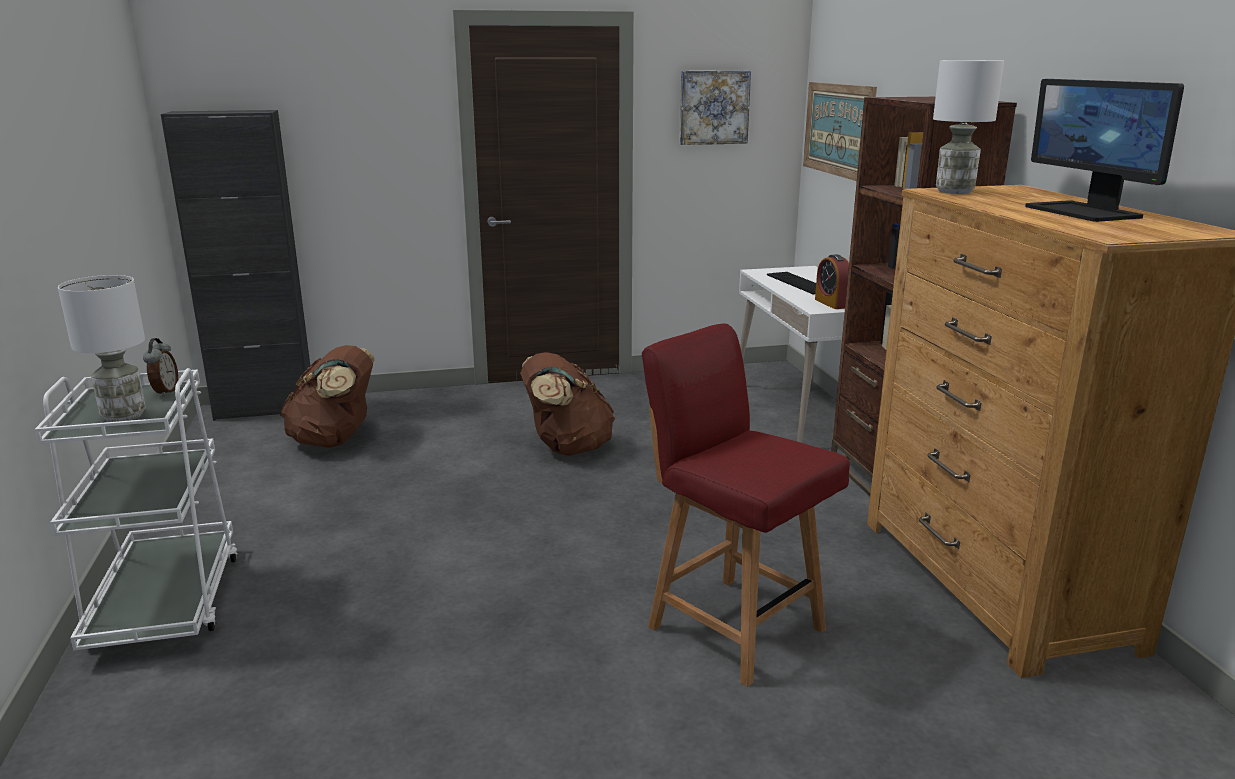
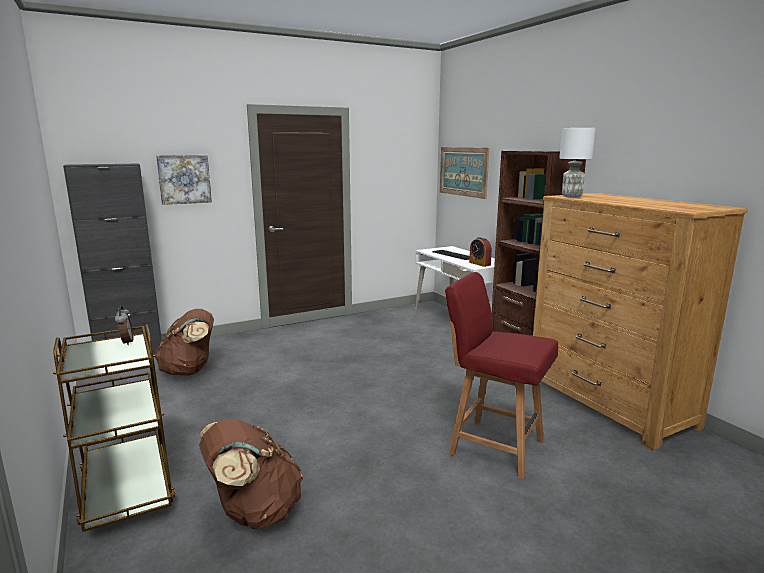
camera: 15 degrees left, 5 degrees down
(123, 416) = (109, 360): white table lamp -> none
(166, 602) = (127, 489): white cart -> brown cart
(567, 448) = (340, 359): brown backpack -> brown backpack (254, 512)
(714, 107) = (392, 161): picture -> picture (184, 179)
(1084, 212) = (651, 202): monitor -> none

